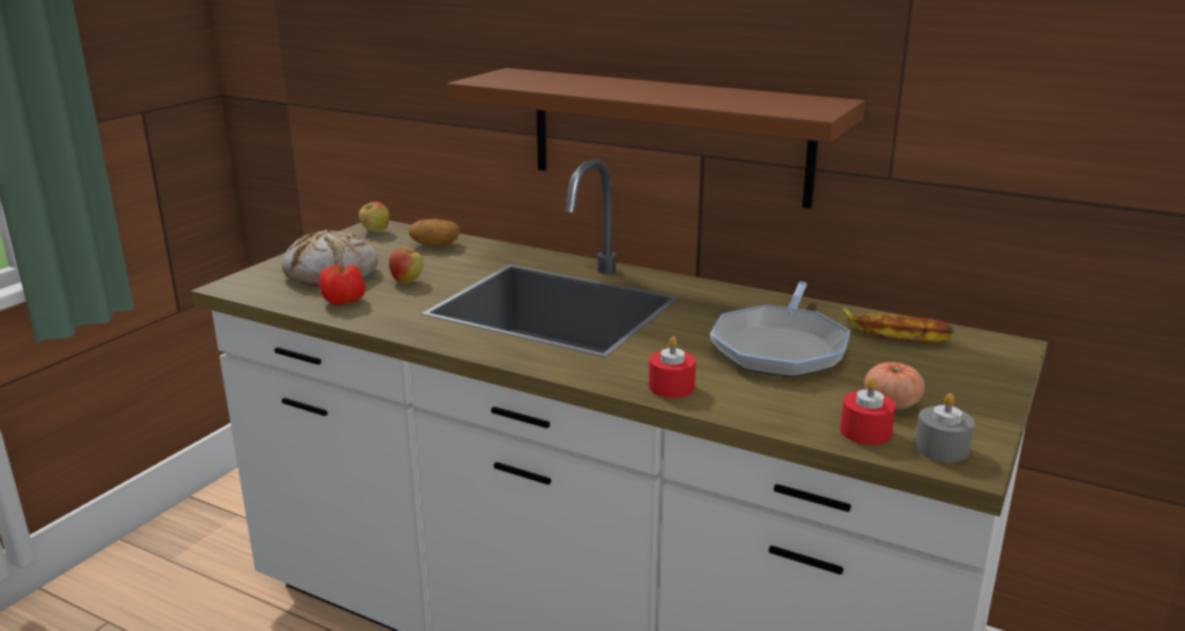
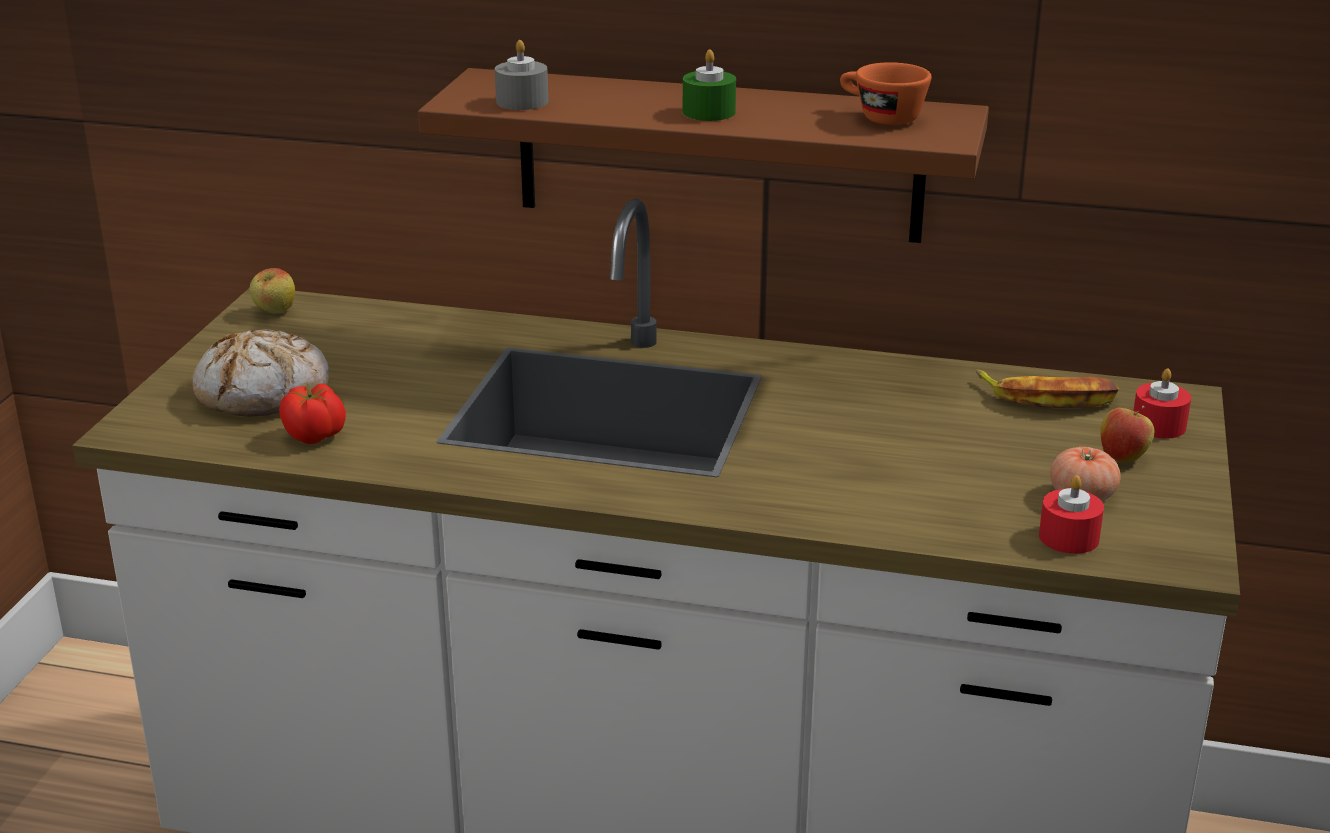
camera: 15 degrees left, 5 degrees up
(407, 281) = (382, 393): apple -> apple (1123, 458)
(435, 245) = (379, 327): potato -> none
(646, 92) = (709, 112): none -> green candle
(671, 387) = (821, 509): red candle -> red candle (1158, 425)
(773, 100) = (880, 117): none -> orange cup
(780, 347) = (923, 435): frying pan -> none
(941, 448) = (1157, 546): grey candle -> grey candle (522, 101)

